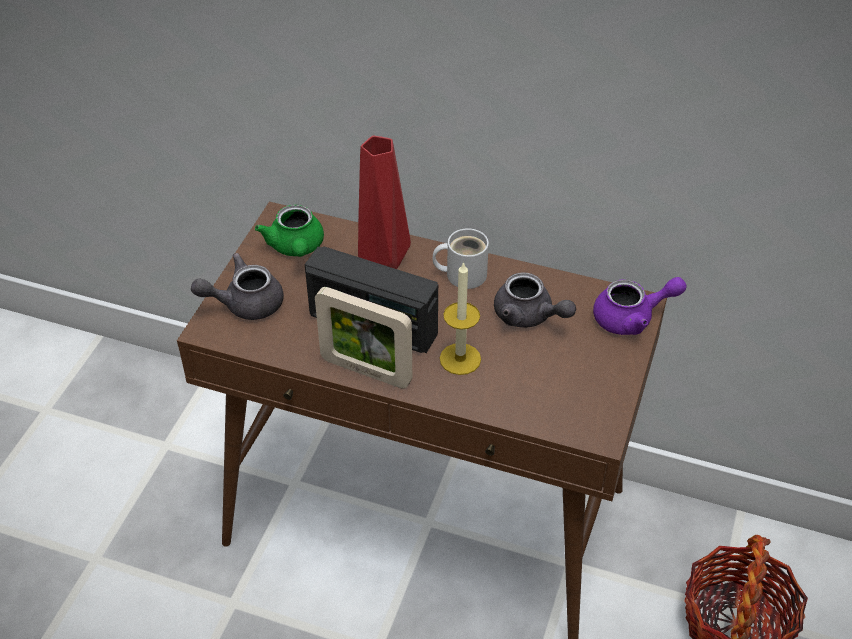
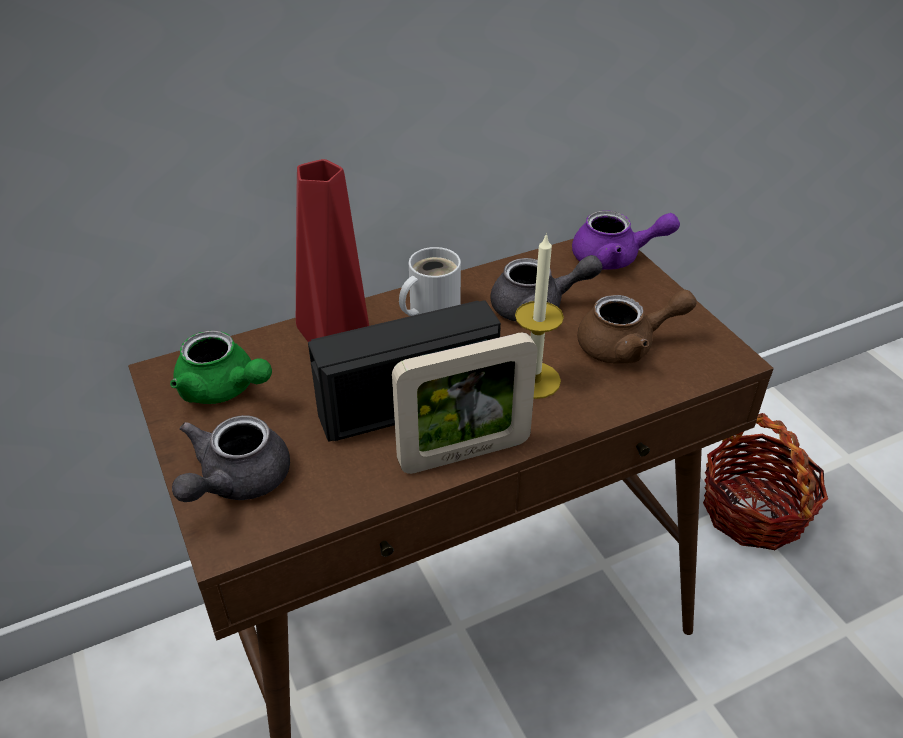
camera: 45 degrees left, 5 degrees down
(547, 379) = (627, 345): none -> brown teapot
(632, 318) = (615, 258): purple teapot -> purple teapot turned 60 degrees clockwise

